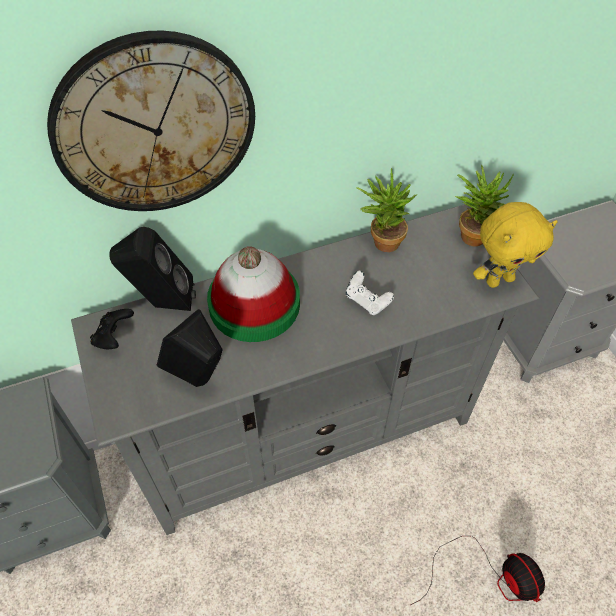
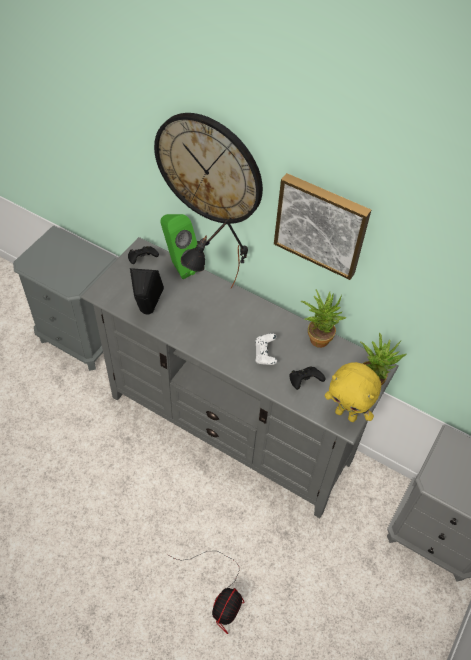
camera: 50 degrees right, 0 degrees up
(162, 304) = (179, 265): black speaker -> green speaker
(254, 304) = (215, 304): hat -> black table lamp
(347, 90) = (321, 224): none -> picture
(432, 289) = (304, 382): none -> black game controller

